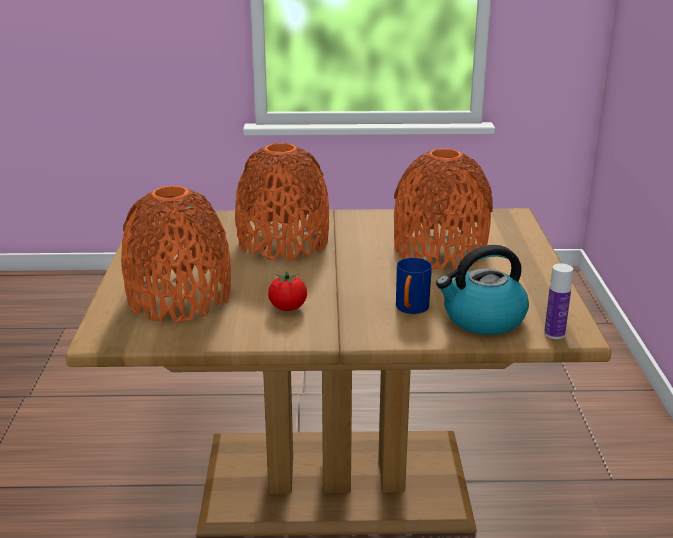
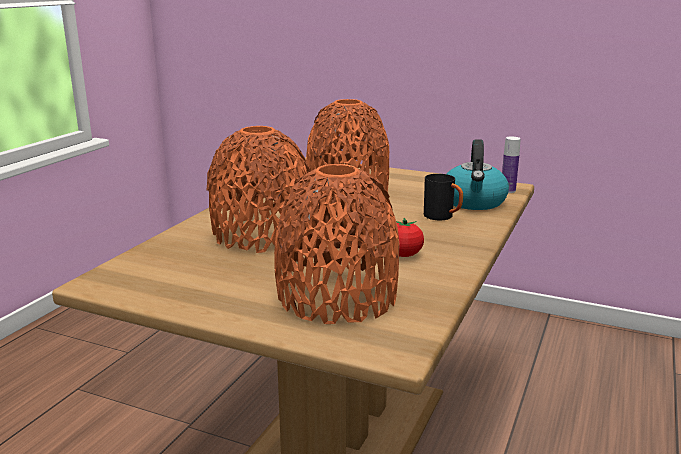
camera: 65 degrees left, 5 degrees down
(410, 310) = (443, 217): blue mug -> black mug

